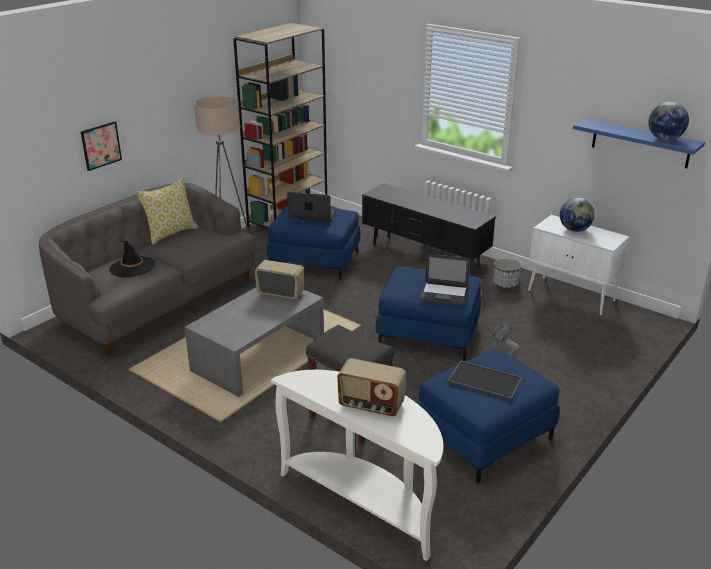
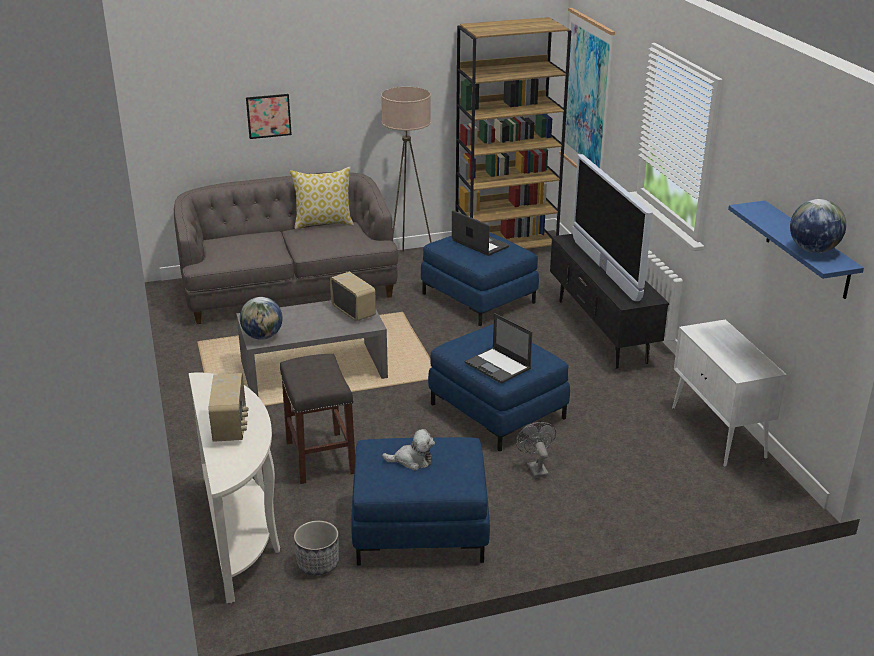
camera: 35 degrees right, 0 degrees up
(132, 267) = (251, 245): black hat -> none
(340, 81) = (587, 97): none -> picture
(371, 405) = (231, 426): radio -> radio turned 150 degrees counterclockwise
(428, 207) = (605, 270): none -> television
(483, 381) = (412, 460): tray -> plush toy
(505, 284) = (654, 391): planter -> planter (318, 563)
(574, 230) = (726, 345): globe -> globe (263, 336)

